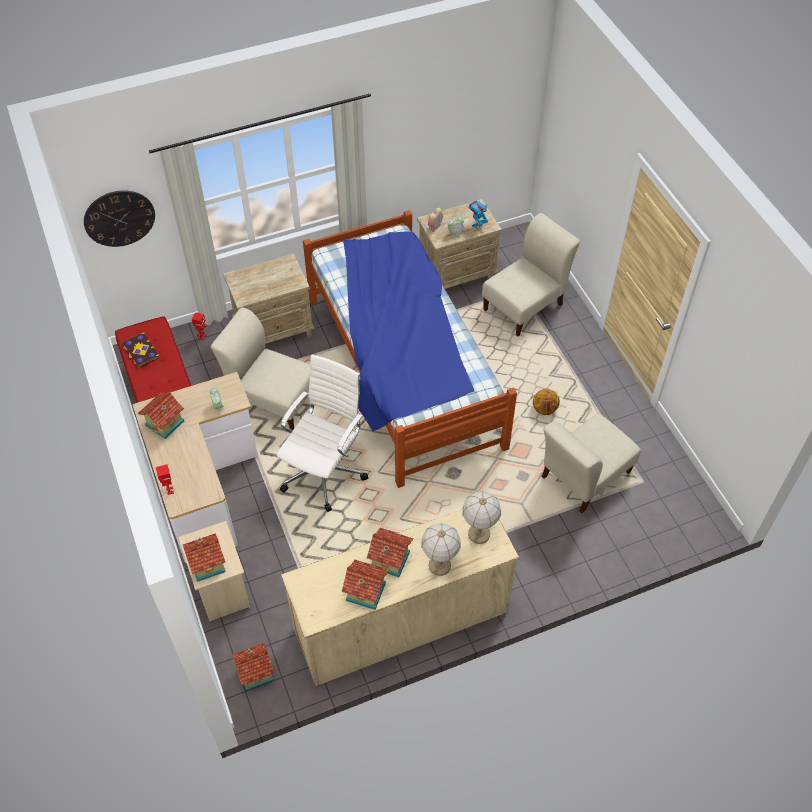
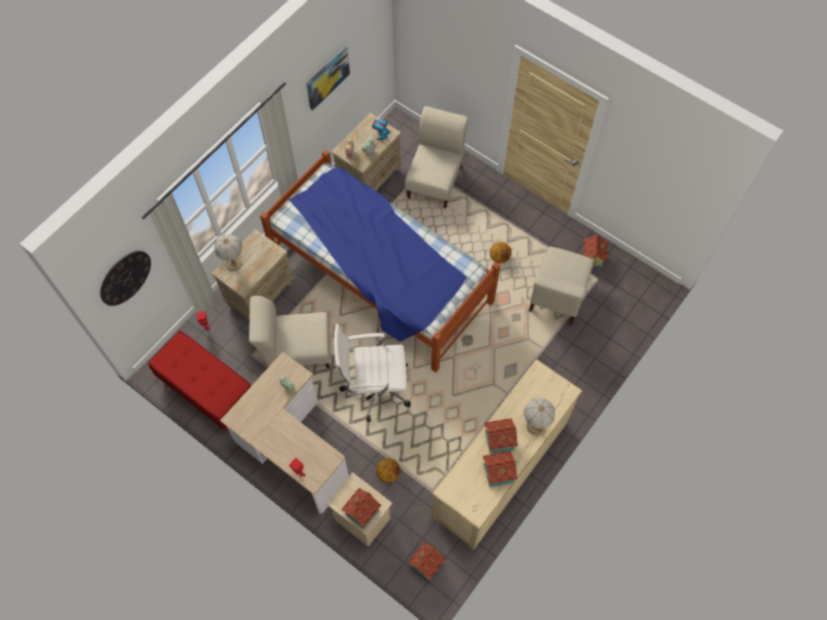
camera: 30 degrees left, 10 degrees up
(140, 351) = (182, 369): book -> none
(165, 423) = (258, 422): toy house -> toy house (593, 257)
(280, 561) = (388, 473): none -> basketball
(325, 470) = (374, 387): white office chair -> white office chair turned 90 degrees counterclockwise
(437, 128) = (327, 77): none -> picture
(478, 534) = (546, 388): table lamp -> table lamp (233, 264)

